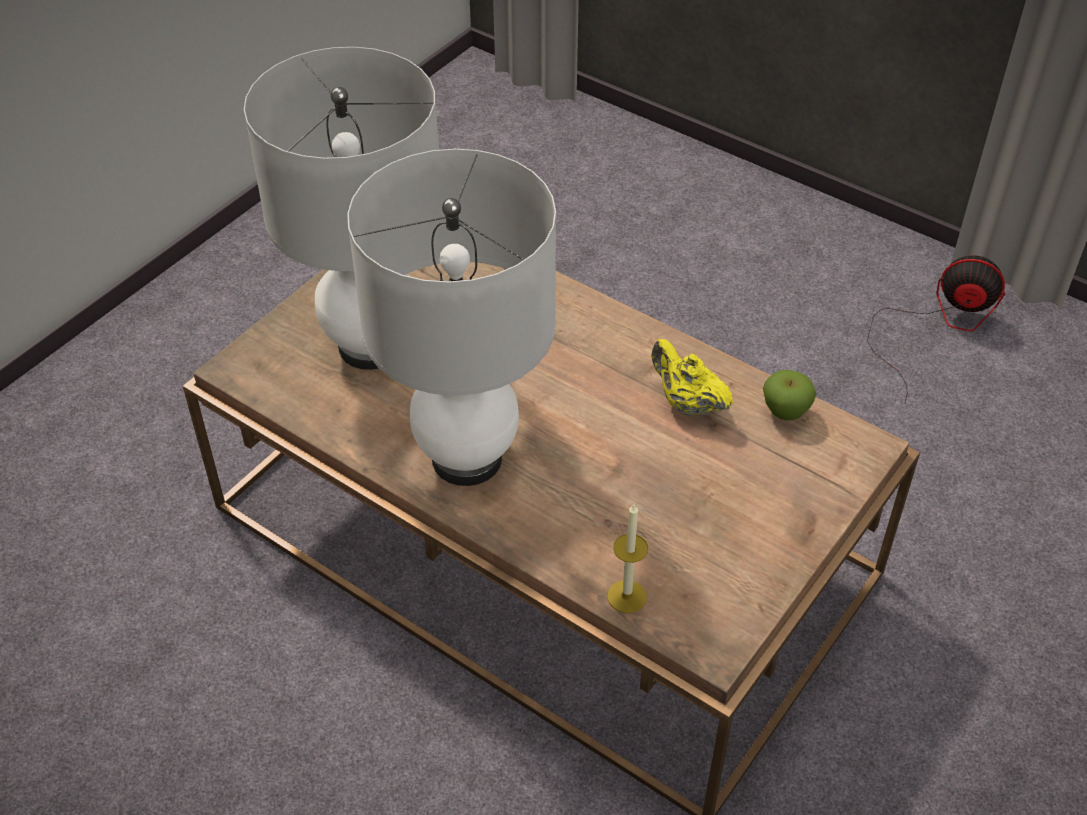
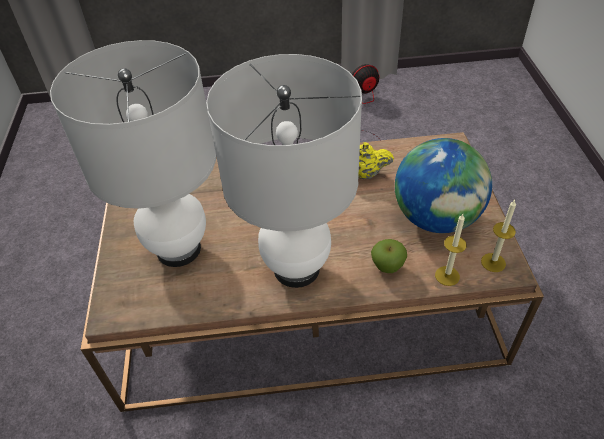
camera: 40 degrees left, 0 degrees up
(705, 626) = (493, 262): none -> candle
(707, 523) = (436, 218): none -> globe
(785, 412) = (405, 151): apple -> apple (387, 267)

